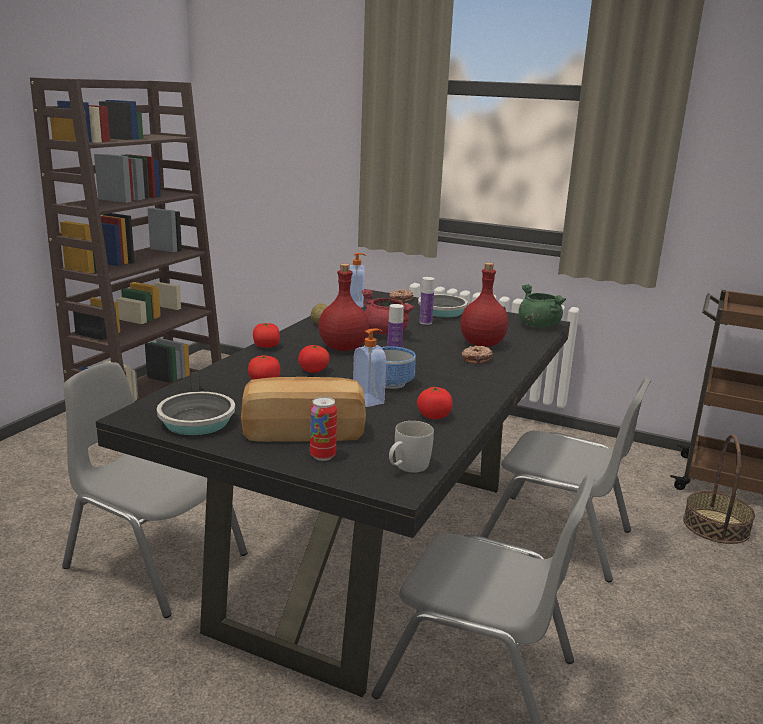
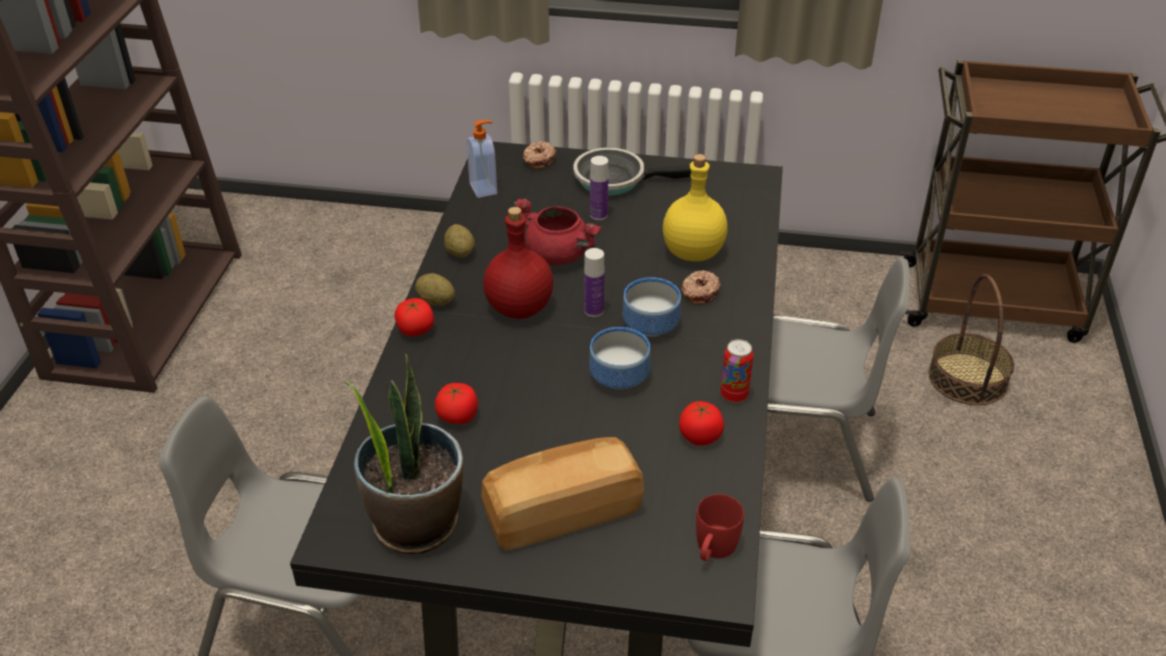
camera: 15 degrees left, 20 degrees up
(196, 418) = (415, 523): frying pan -> potted plant
(289, 338) = (436, 301): none -> potato
(313, 370) = (507, 373): tomato -> none
(322, 456) = (608, 555): can -> can (734, 395)
(369, 400) = (608, 423): soap dispenser -> none
(407, 467) = (713, 550): white mug -> red mug
(430, 367) = (650, 327): none -> bowl
(481, 344) = (692, 252): red bottle -> yellow bottle
(537, 325) = (745, 186): green cooking pot -> none

